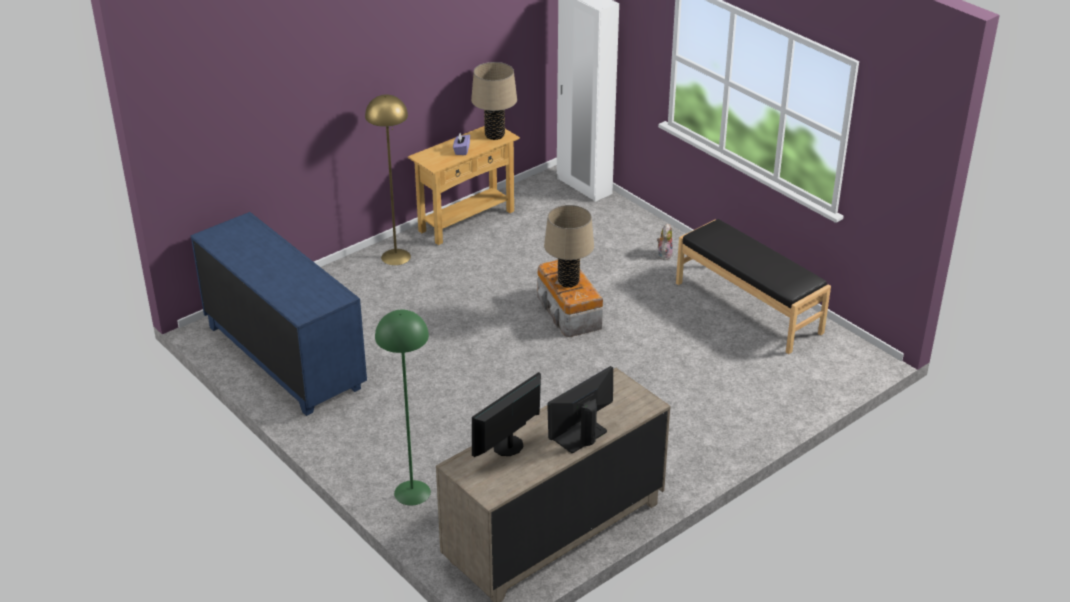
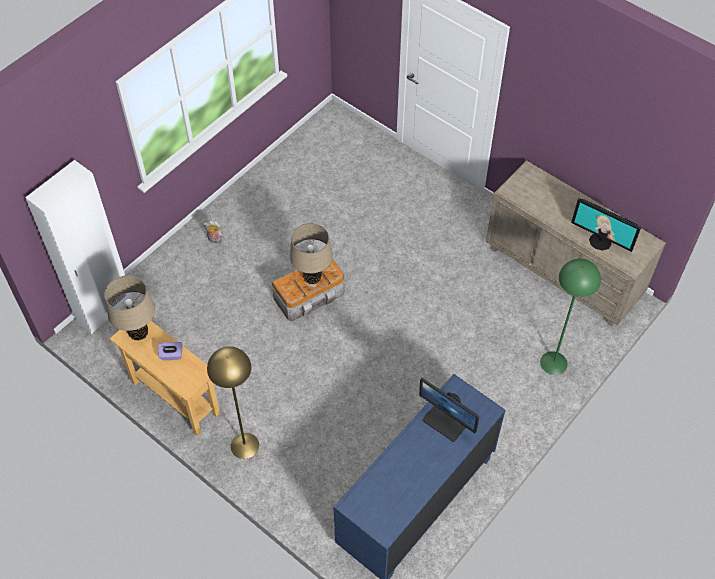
camera: 100 degrees left, 20 degrees up
(579, 435) = (574, 204): monitor -> monitor (446, 421)
(748, 307) = (282, 182): black bench -> none

